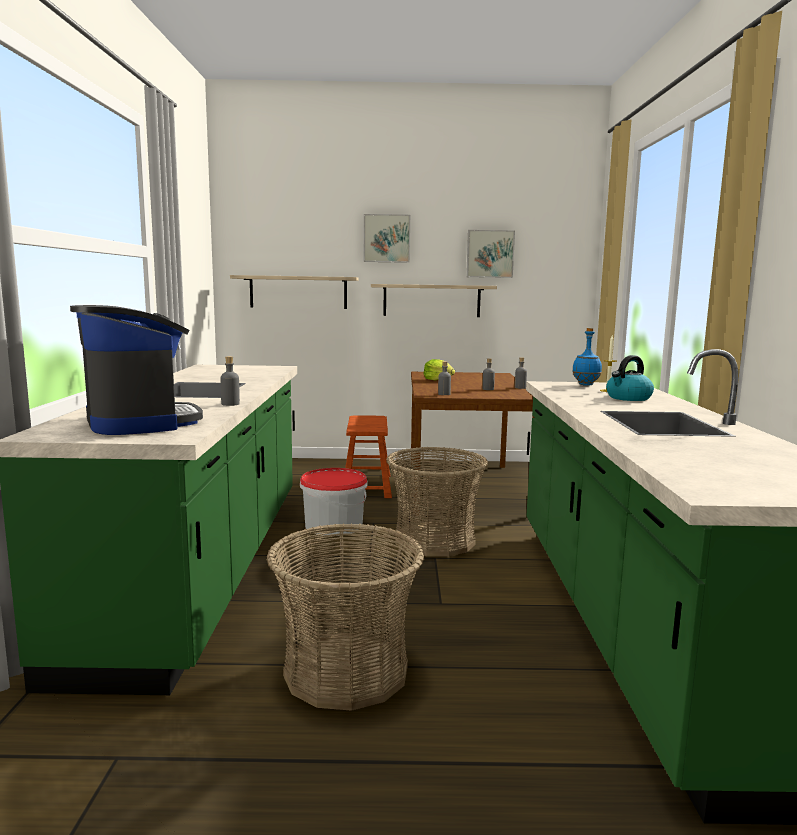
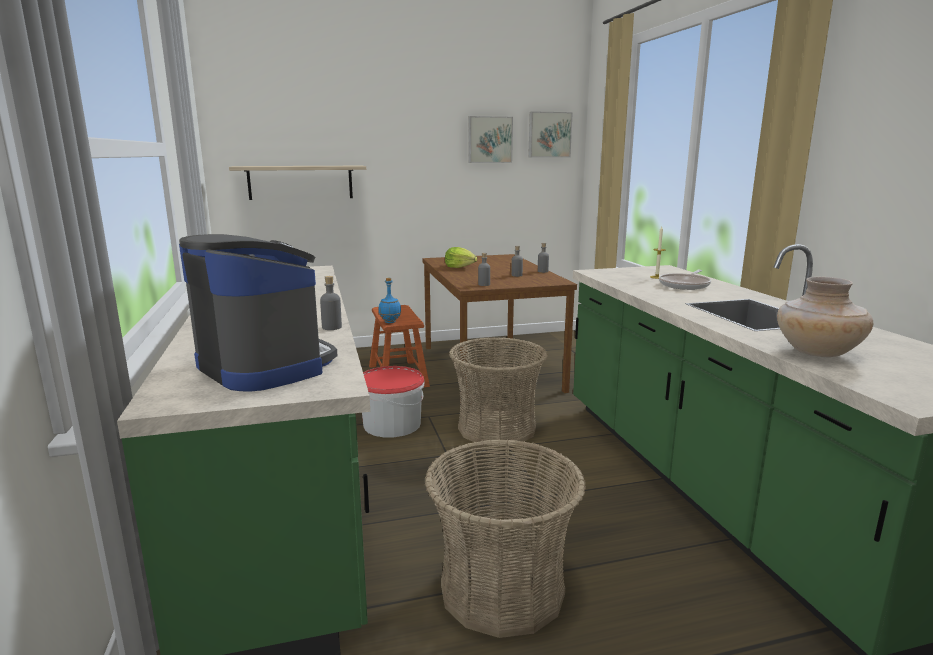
camera: 15 degrees left, 5 degrees up
(386, 238) = (389, 125): picture -> picture (549, 135)
(431, 300) = (436, 187): shelf -> none
(585, 384) = (629, 271): blue bottle -> blue bottle (390, 322)
(628, 398) = (685, 285): kettle -> frying pan
(674, 454) = (817, 353): none -> beige vase

